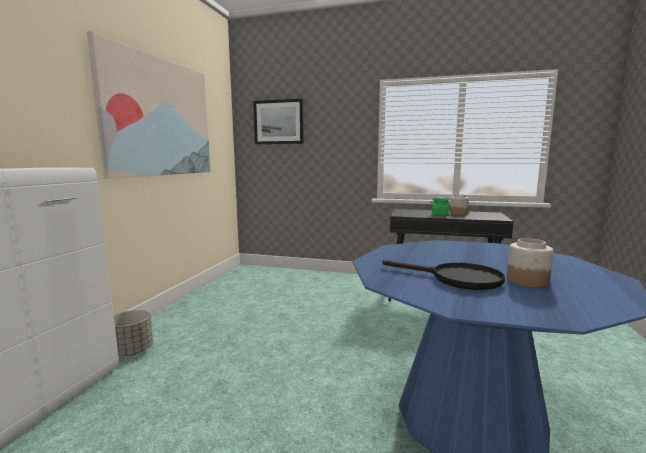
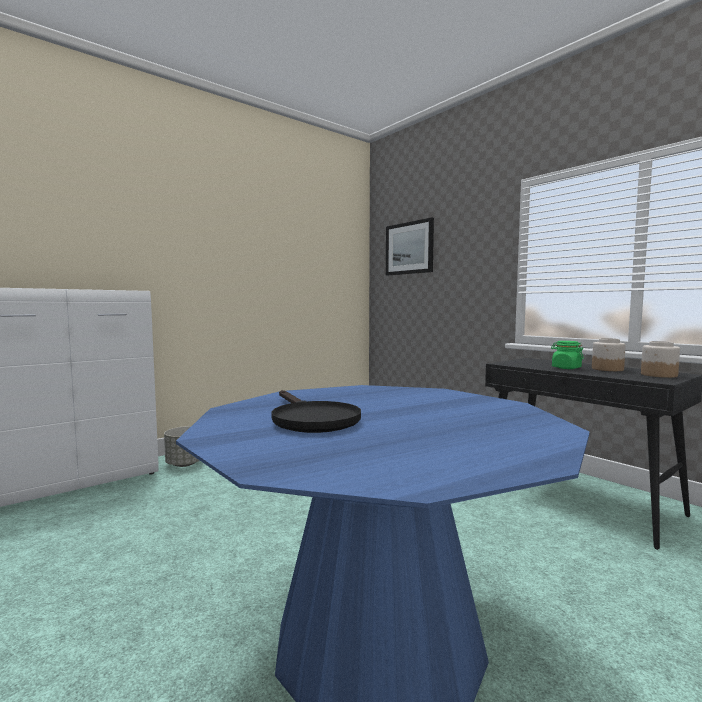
camera: 35 degrees right, 5 degrees down
(160, 117) = (263, 249): picture -> none
(526, 281) = (383, 436): jar -> jar (658, 375)

